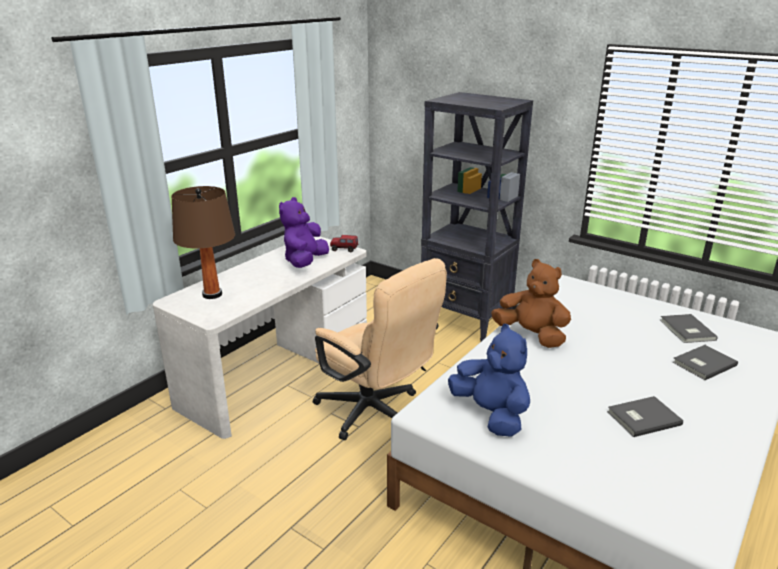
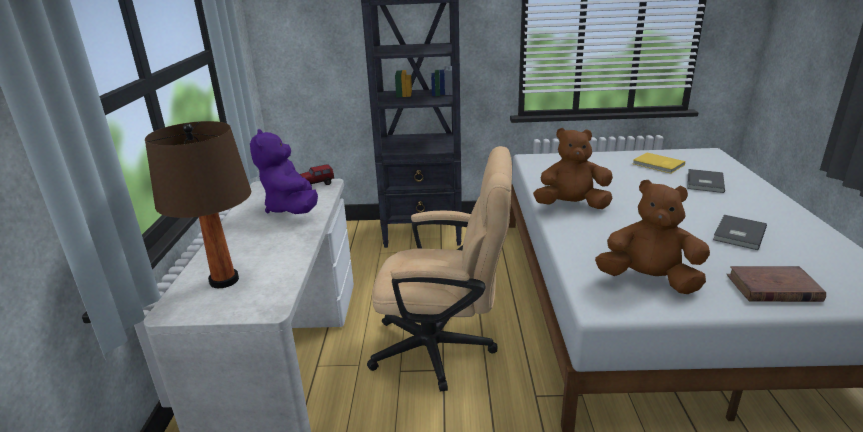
camera: 35 degrees left, 0 degrees up
(491, 414) = (649, 280): blue plush toy -> brown plush toy
(585, 467) = (772, 288): none -> brown book
(686, 330) = (658, 165): grey book -> yellow book

